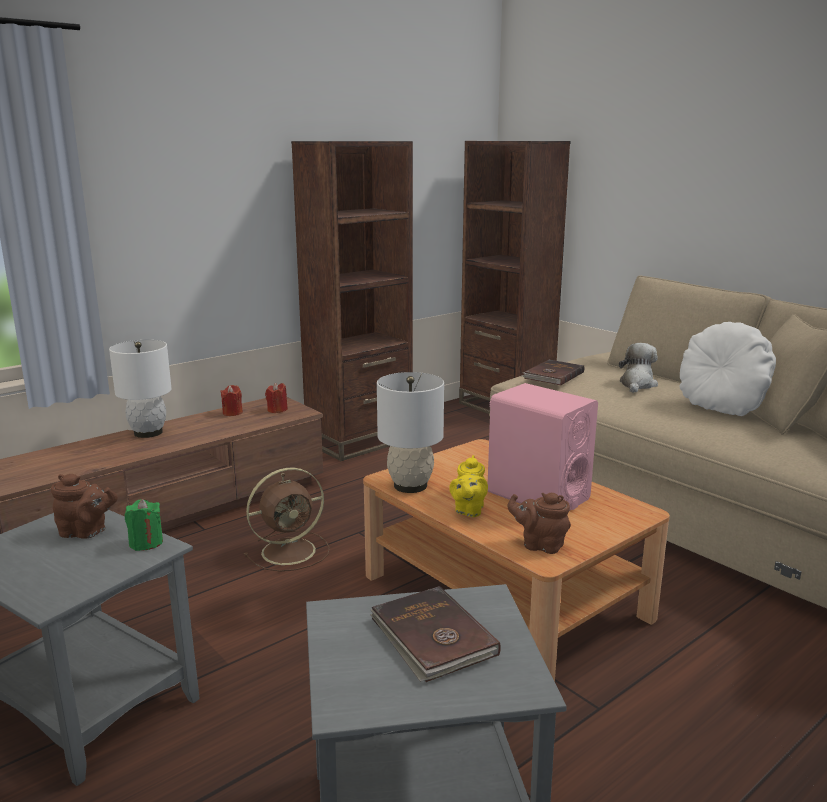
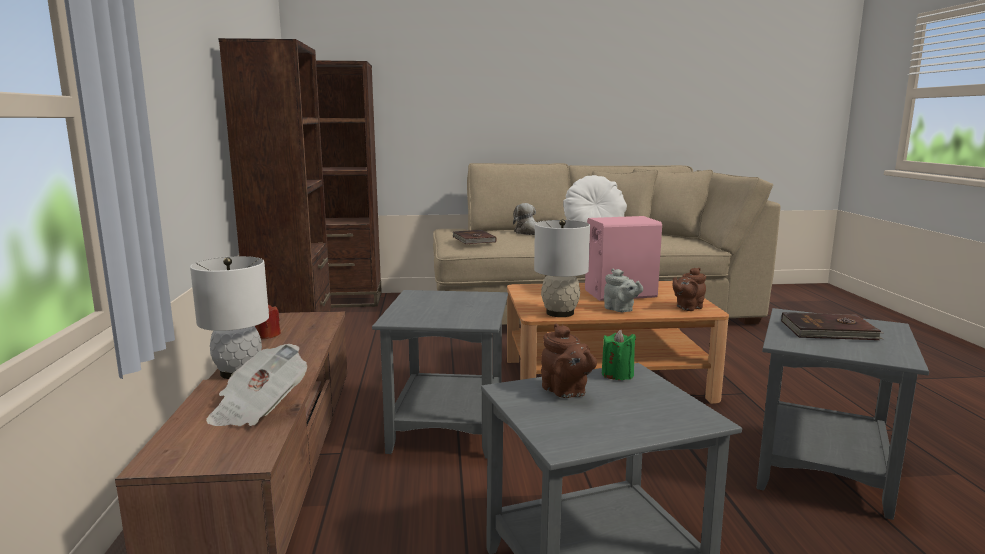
camera: 55 degrees left, 5 degrees down
(86, 461) = (258, 410): none -> newspaper
(86, 532) = (566, 392): brown teapot -> brown teapot turned 105 degrees clockwise
(277, 410) = (301, 321): red candle -> none
(291, 551) = (446, 426): brown fan -> grey side table
(468, 510) = (620, 310): yellow teapot -> grey teapot

